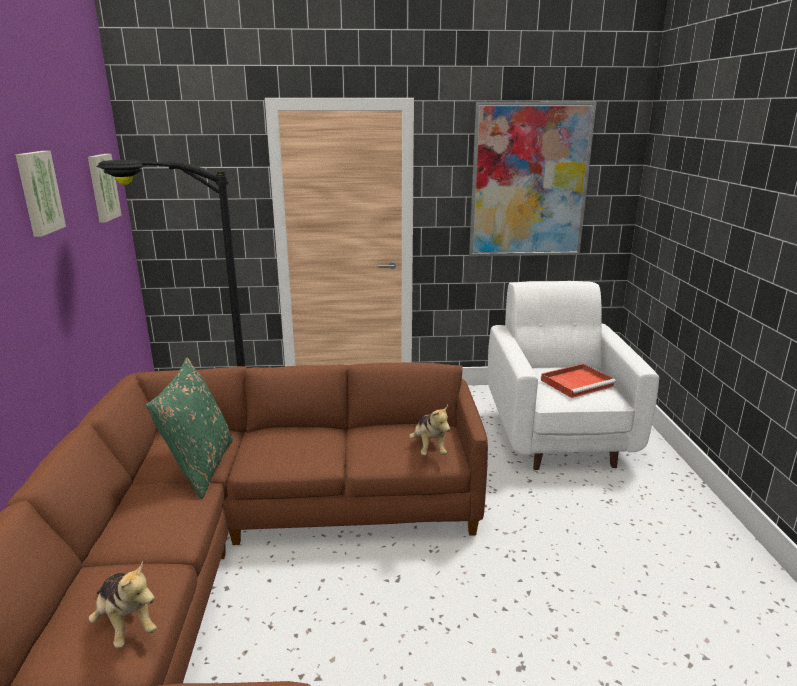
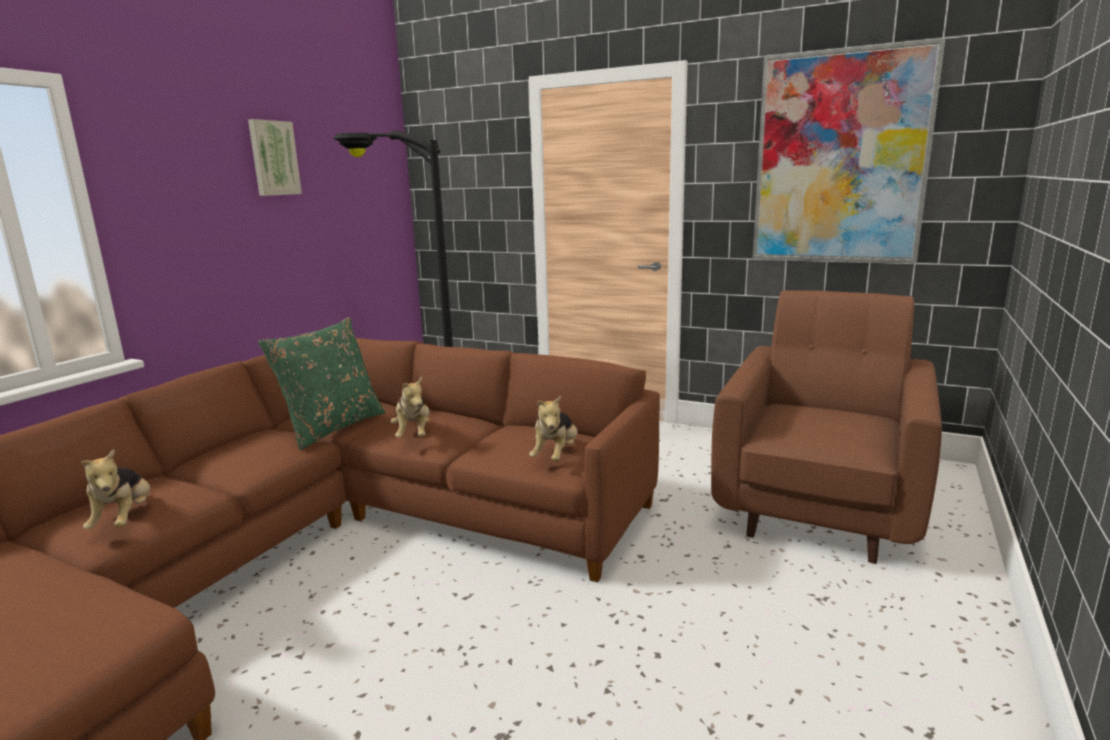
camera: 30 degrees right, 5 degrees down
(102, 187) = (370, 170): picture -> none
(294, 457) = (414, 434): none -> plush toy
(557, 434) = (821, 506): white armchair -> brown armchair
(577, 383) = (833, 427): red tray -> none

